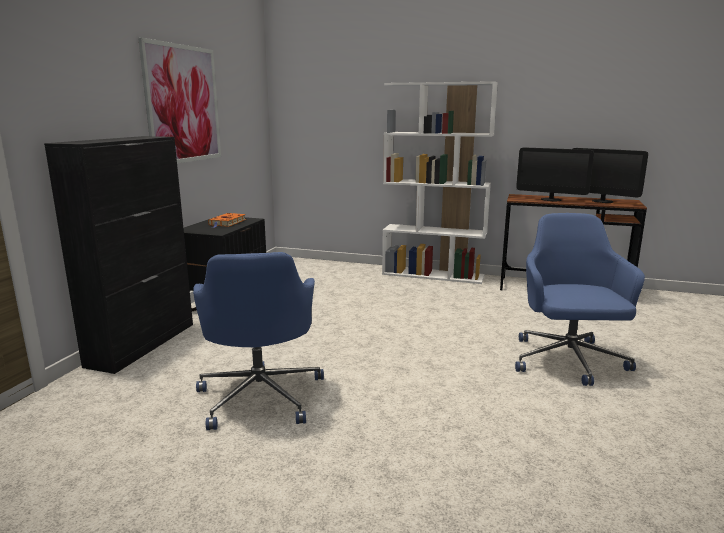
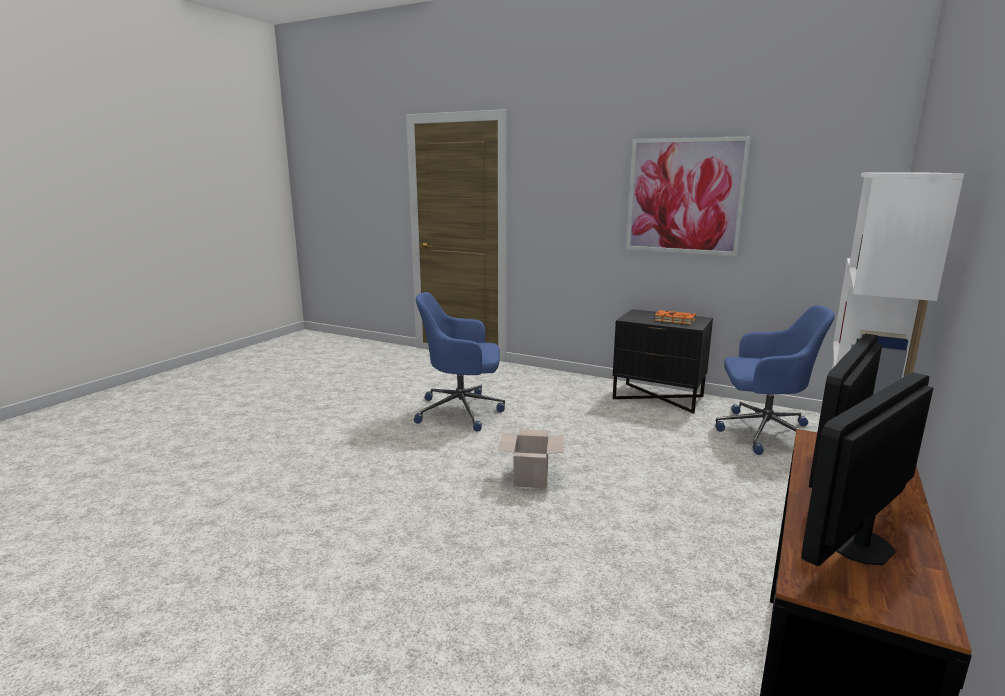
camera: 100 degrees right, 0 degrees up
(143, 344) = (560, 376): black cabinet -> none
(413, 346) = (530, 477): none -> cardboard box
(568, 362) = (452, 576): blue office chair -> blue office chair (763, 433)

